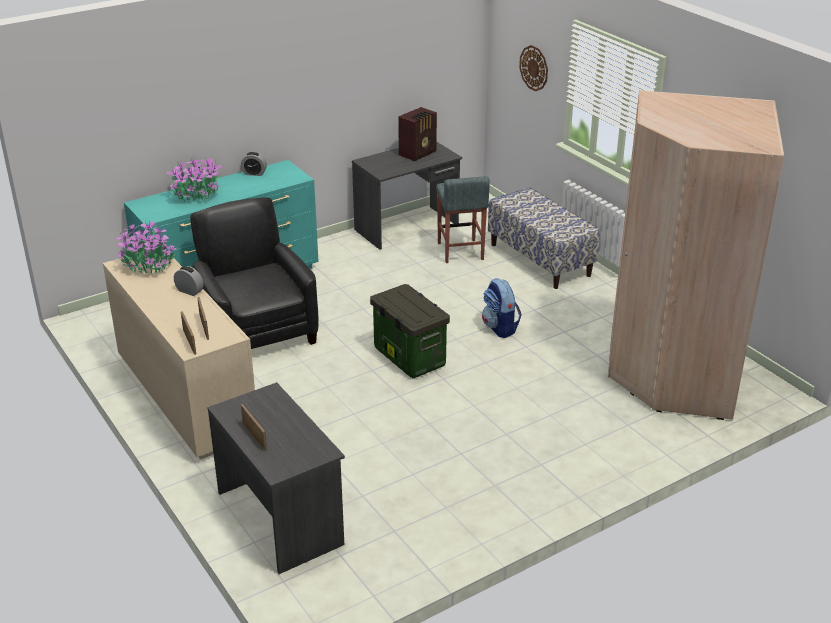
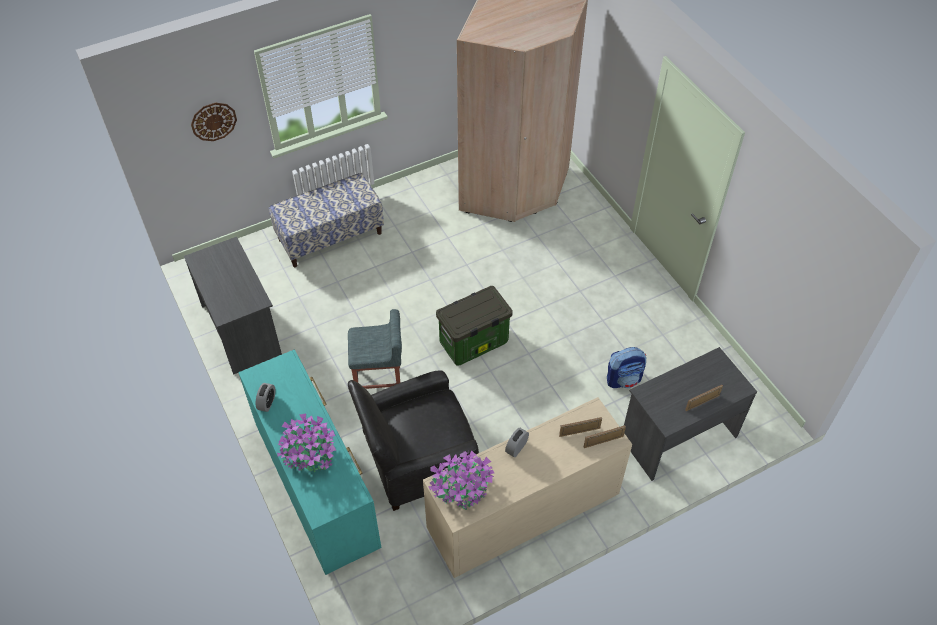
camera: 85 degrees left, 20 degrees up
(418, 153) = (218, 269): radio -> none
(460, 251) = (301, 291): grey stool -> grey stool (380, 384)
(500, 328) = (437, 277): backpack -> backpack (624, 379)

